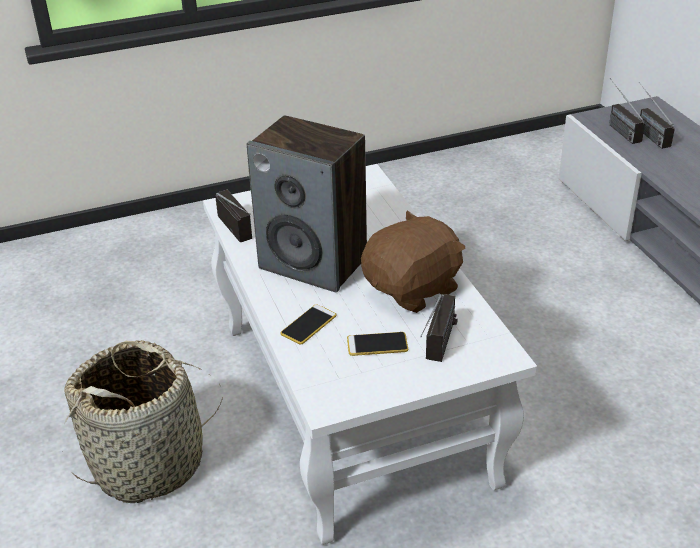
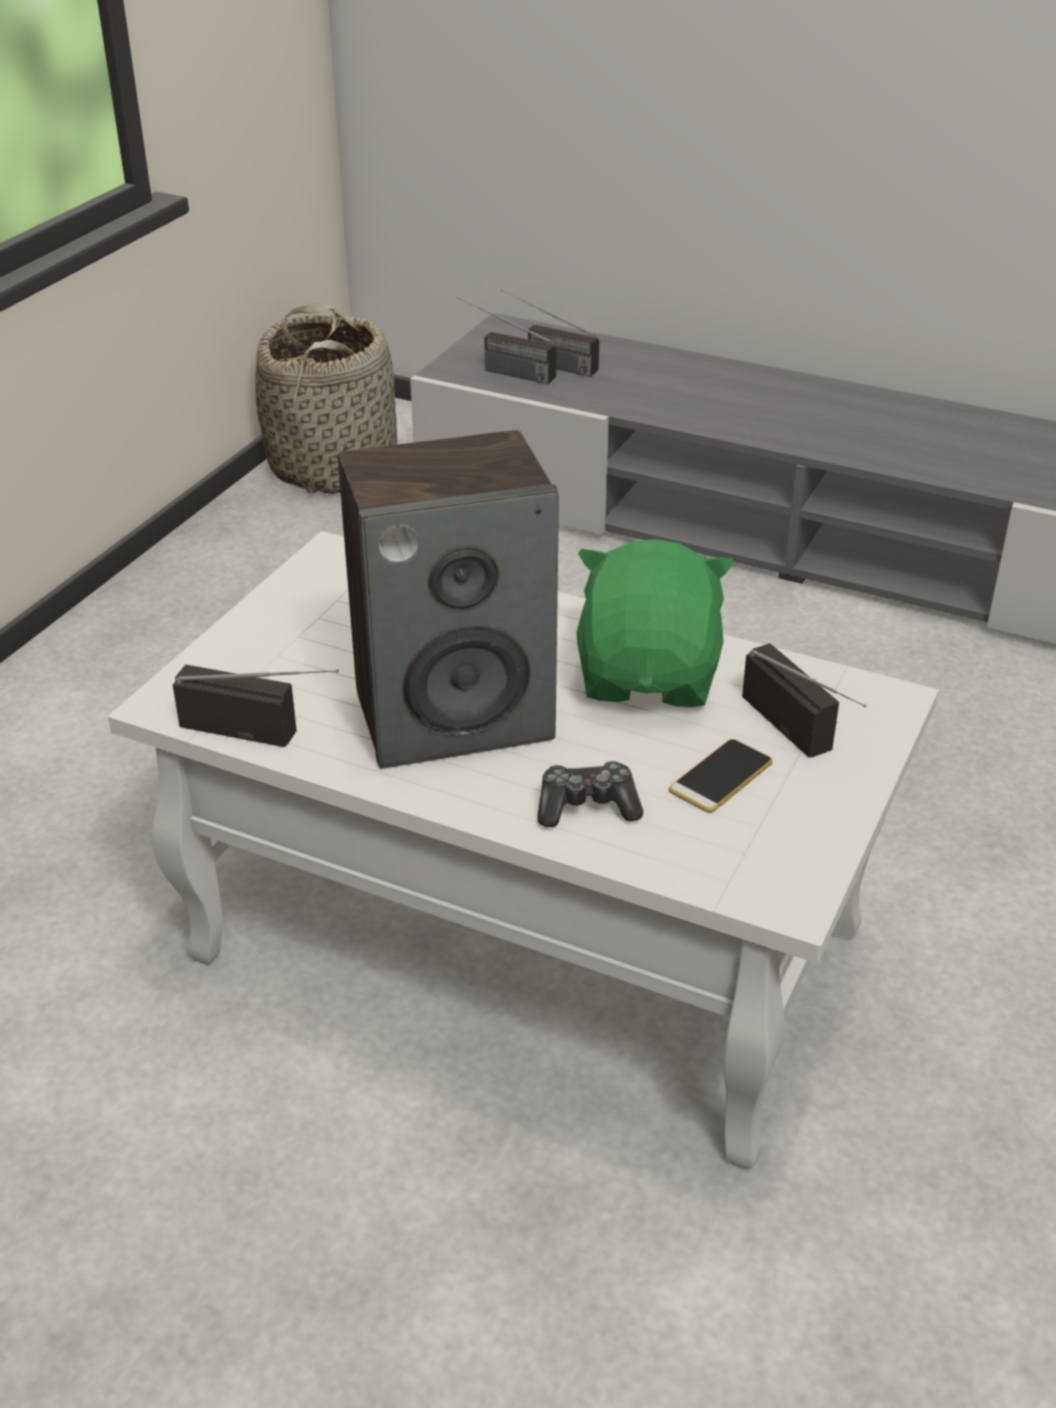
camera: 45 degrees left, 0 degrees up
(150, 462) = (333, 1254): basket -> basket (334, 466)
(308, 325) = (587, 806): phone -> game controller
(413, 289) = (650, 677): brown plush toy -> green plush toy

